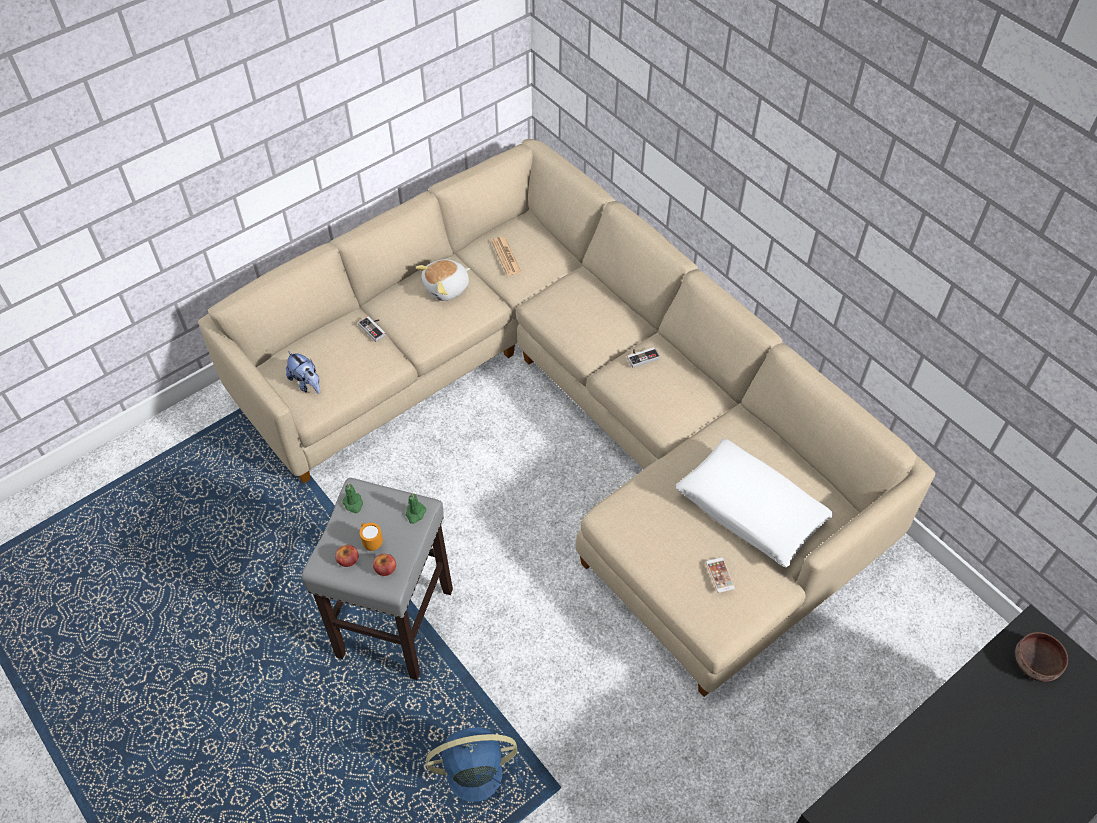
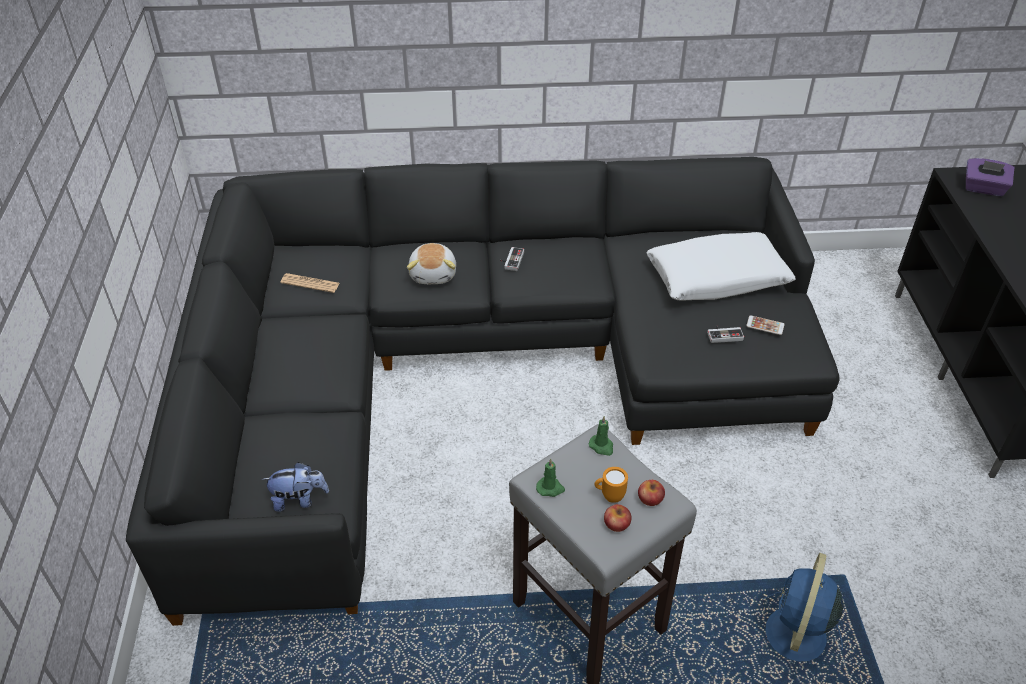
camera: 55 degrees left, 10 degrees down
(374, 329) = (288, 413): game controller -> game controller (724, 334)
(447, 288) = (301, 338): plush toy -> plush toy (434, 274)
(572, 416) = (475, 371): beige sofa -> black sofa
(1037, 663) = (983, 188): brown bowl -> purple tissue box

